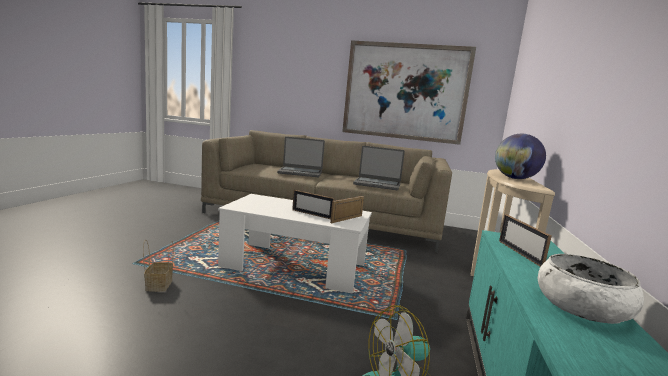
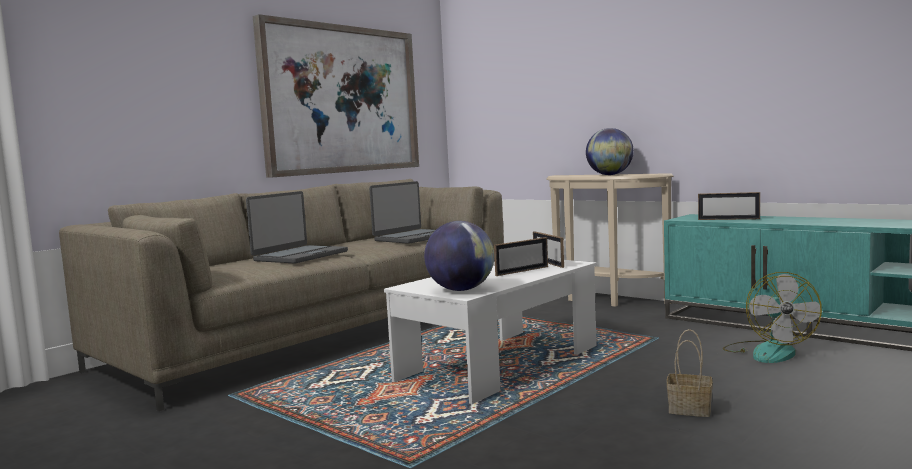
camera: 60 degrees left, 5 degrees down
(159, 285) = (518, 444): basket -> basket (688, 409)
(247, 205) = (461, 290): none -> globe
(582, 307) = (829, 220): white bowl -> none

